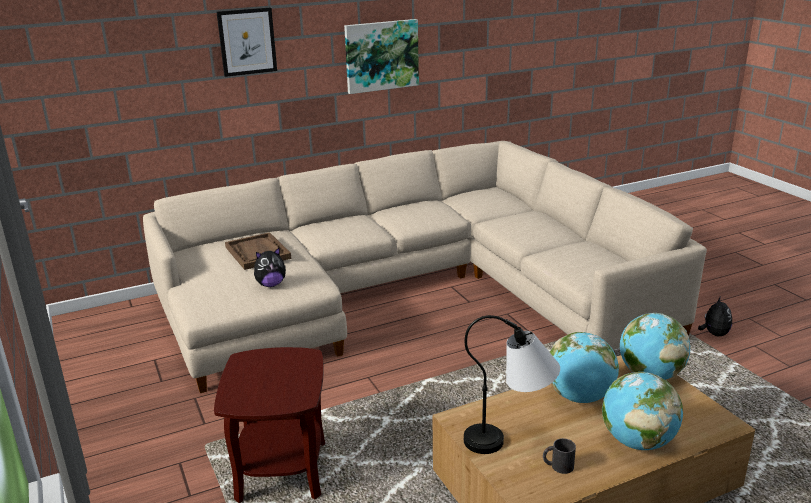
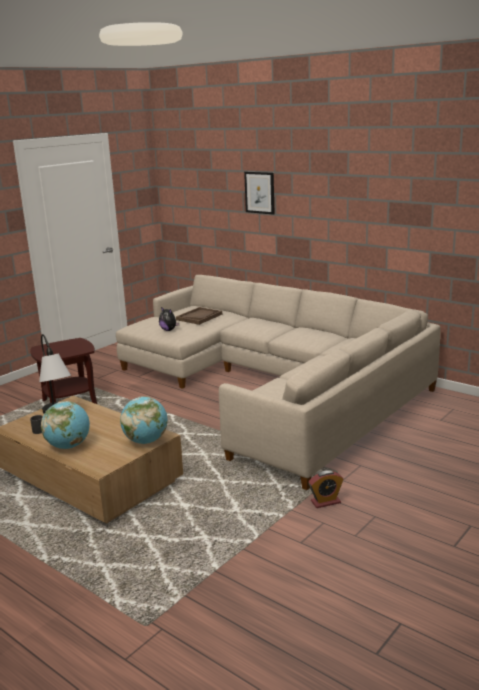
camera: 65 degrees right, 5 degrees down
(381, 55) = (341, 217): picture -> none
(579, 397) = (108, 425): globe -> none
(714, 334) = (325, 502): plush toy -> alarm clock

